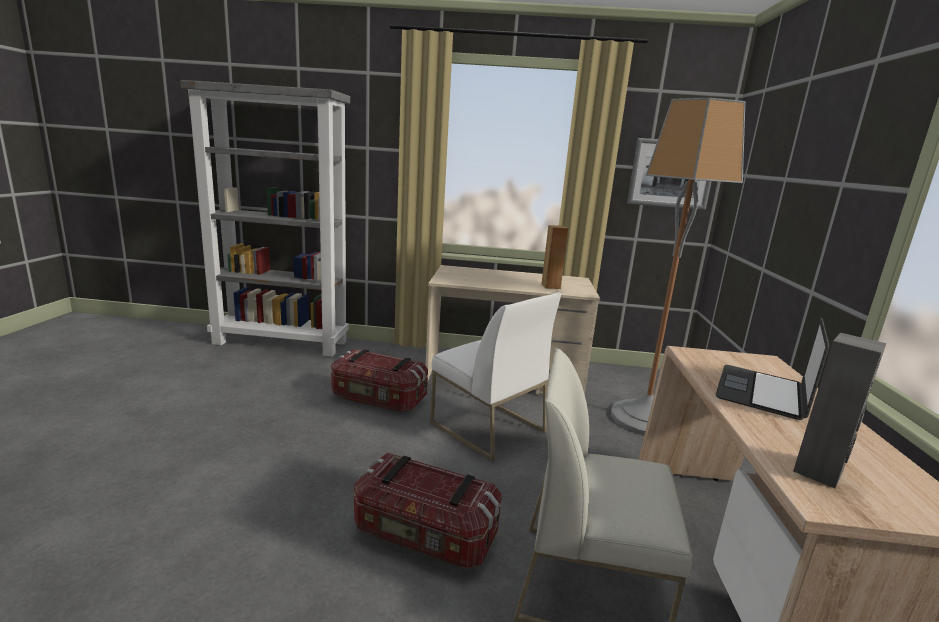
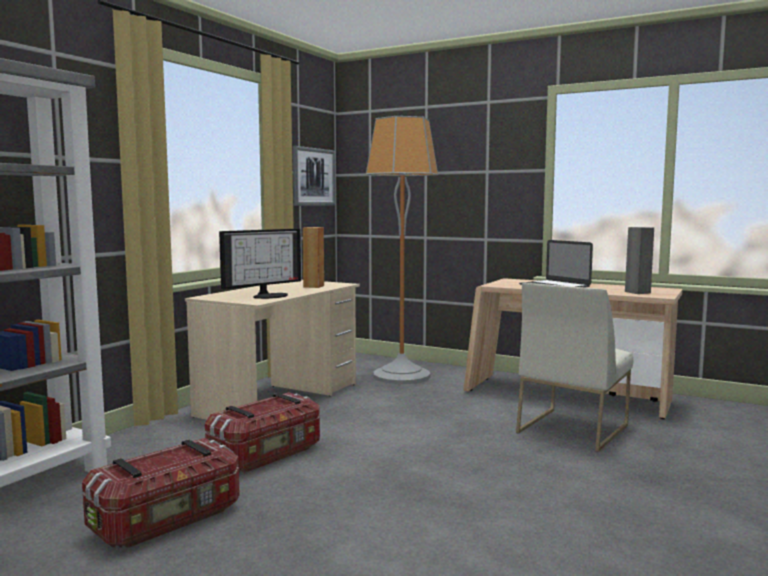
camera: 65 degrees left, 10 degrees down
(424, 535) = (510, 464): storage box -> storage box (168, 520)
(478, 280) = (269, 295): none -> monitor
(486, 427) = (370, 421): white chair -> none

